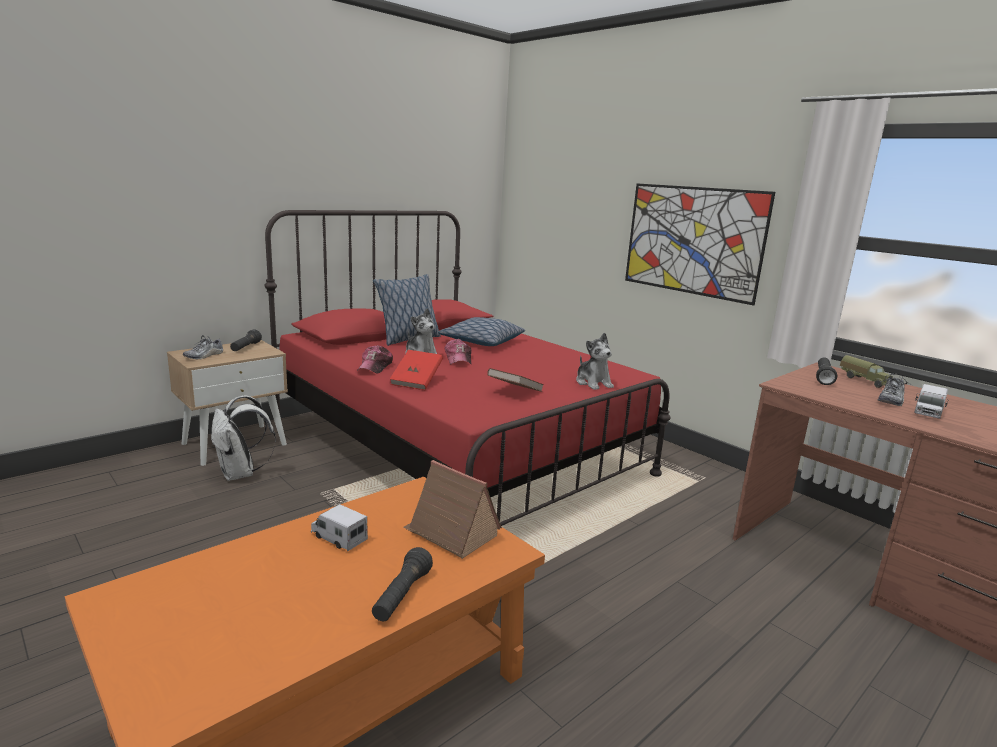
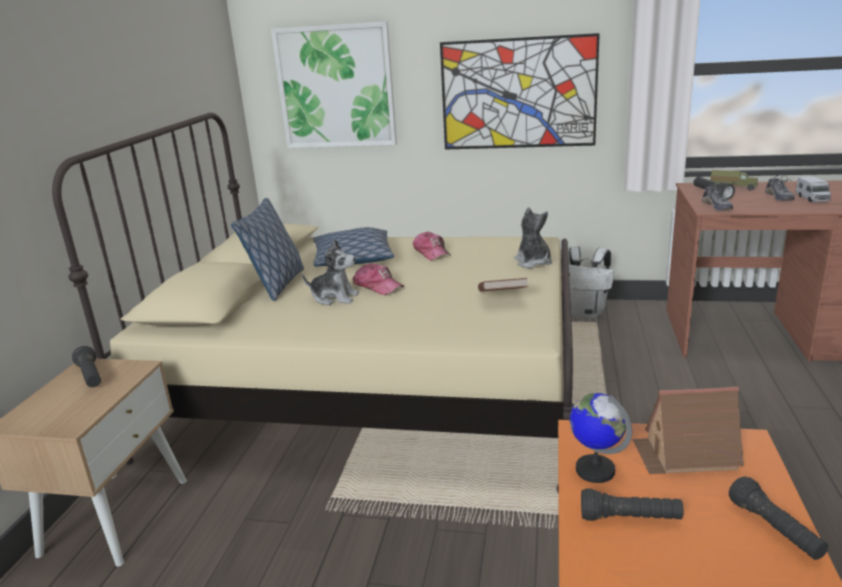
camera: 35 degrees left, 5 degrees up
(204, 356) = (58, 412): shoe -> shoe (716, 206)
(240, 474) = (192, 545): white backpack -> white backpack (585, 313)
(339, 538) = (630, 518): toy truck -> black flashlight
(375, 367) = (322, 330): cap -> cap (431, 253)
(379, 508) = (595, 470): none -> globe
(416, 381) = (400, 327): red book -> none
(457, 447) = (374, 388): red bed -> beige bed
(558, 211) = (336, 87): none -> picture
(593, 383) = (533, 262): plush toy -> plush toy turned 135 degrees counterclockwise

